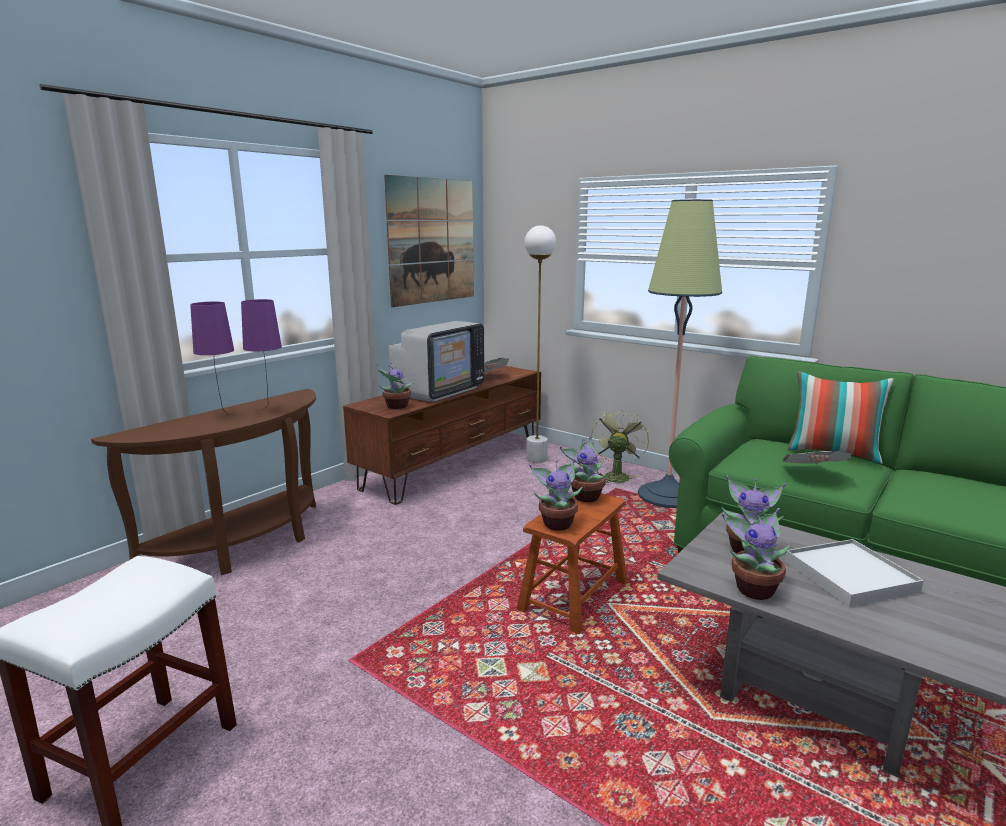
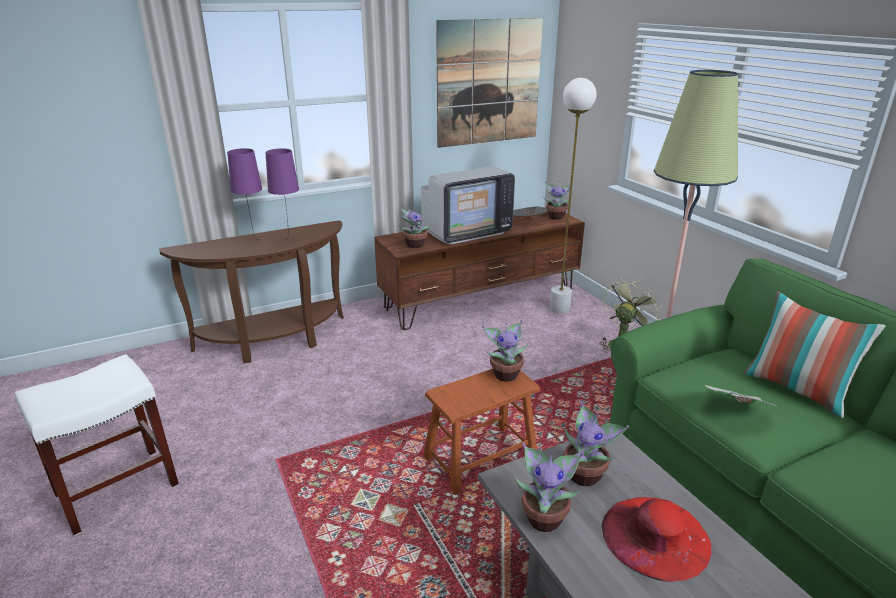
camera: 25 degrees right, 10 degrees up
(557, 523) = (454, 396): potted plant -> potted plant (556, 217)
(849, 576) = (655, 536): white tray -> red hat

